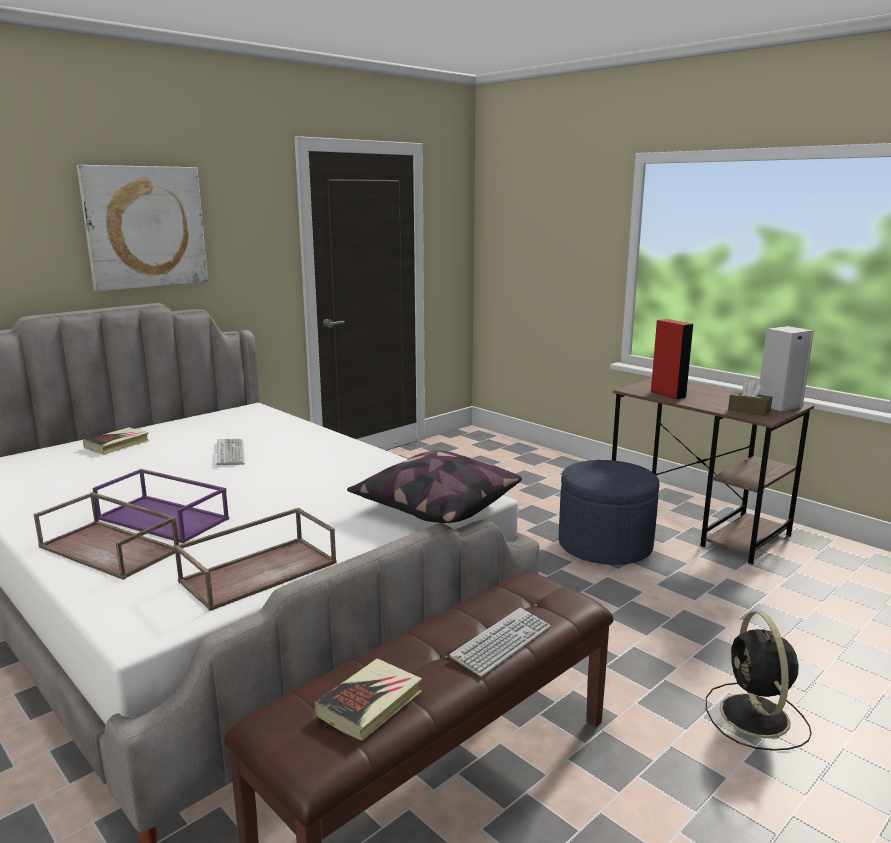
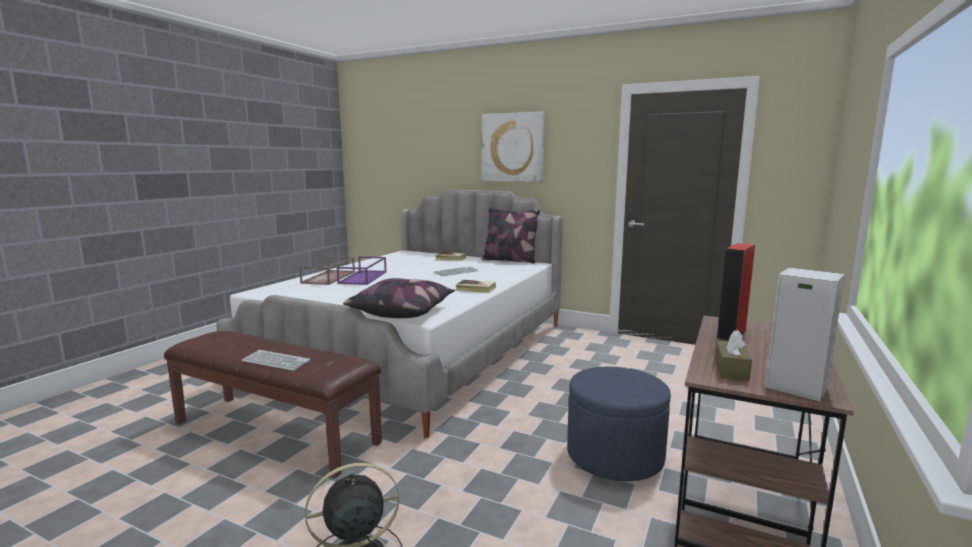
camera: 70 degrees right, 5 degrees down
(202, 416) = (509, 260): none -> pillow
(260, 571) = (310, 296): brown tray -> none
(370, 704) = (224, 344): book -> book (476, 289)

